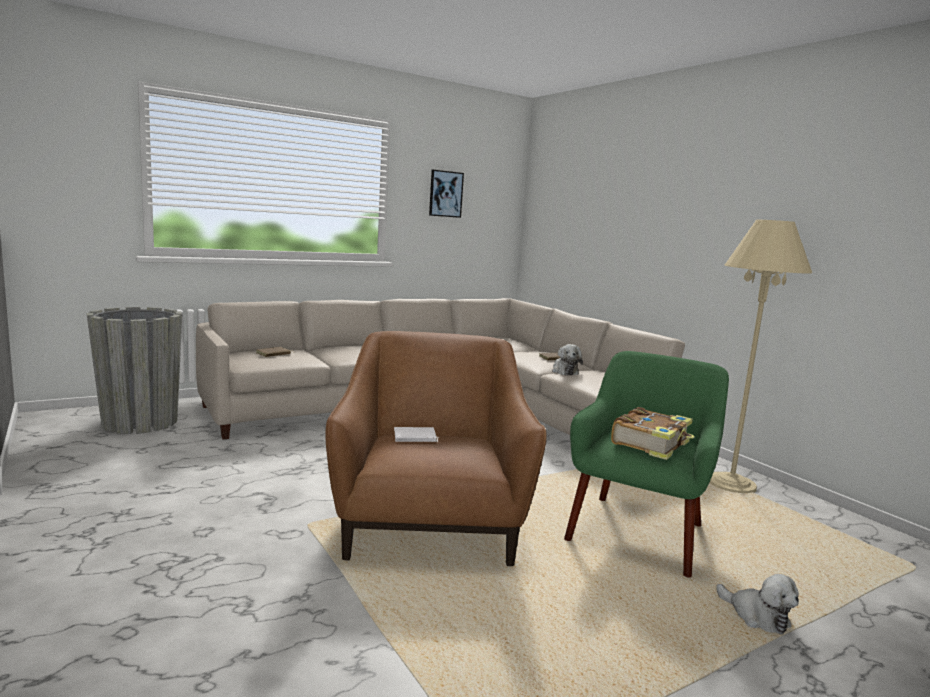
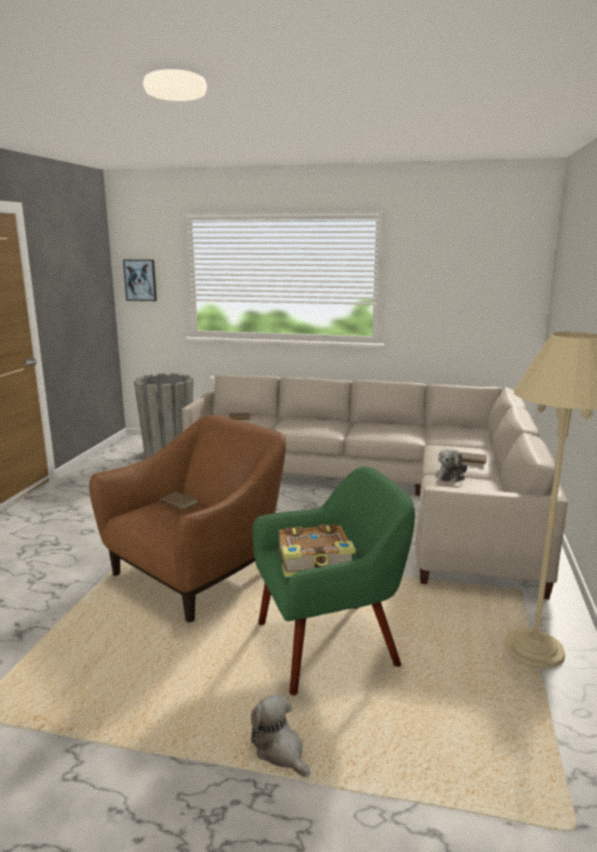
camera: 45 degrees right, 5 degrees up
(415, 438) = (177, 503): white book -> brown book
(445, 194) = (446, 276): picture -> picture (140, 280)
(756, 617) = (280, 751): plush toy -> plush toy turned 135 degrees clockwise

